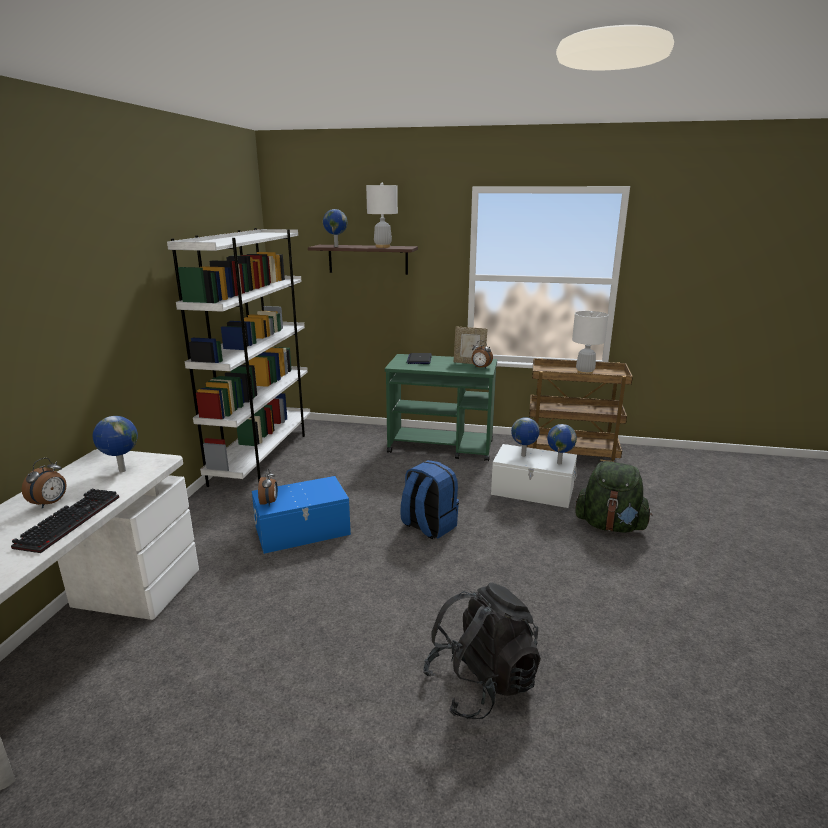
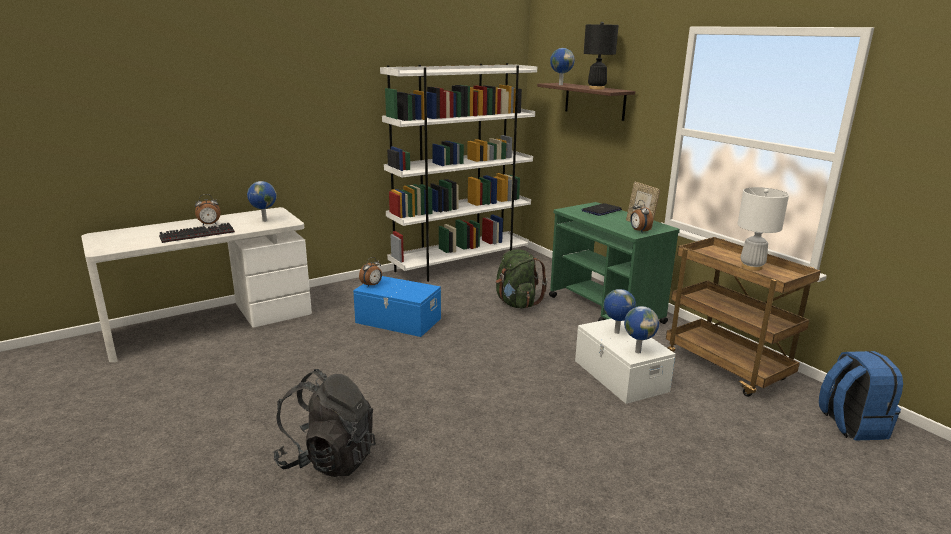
camera: 45 degrees right, 0 degrees up
(382, 247) = (596, 88): white table lamp -> black table lamp
(428, 526) = (480, 357): blue backpack -> blue backpack (850, 425)
(610, 526) = (637, 437): green backpack -> green backpack (516, 303)

